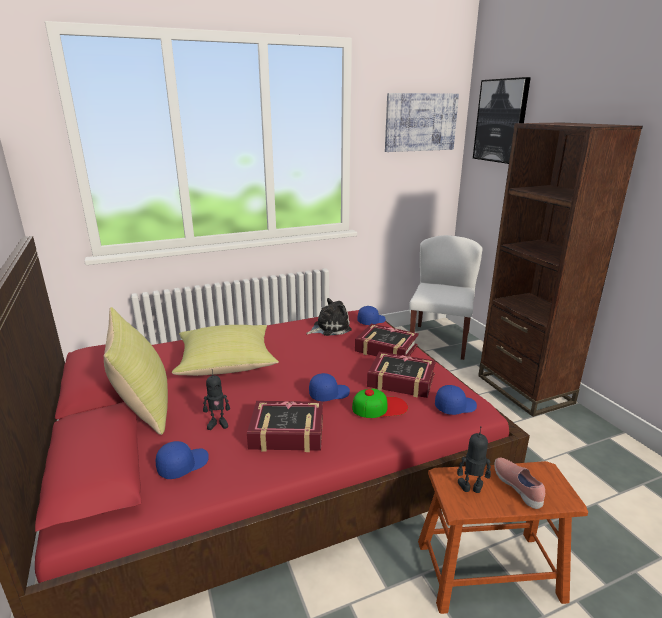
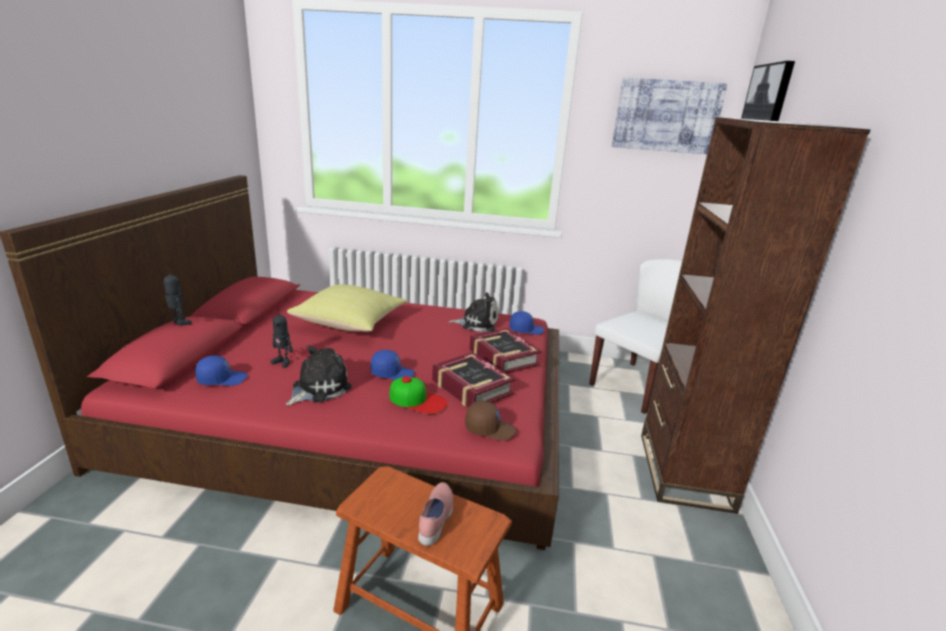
camera: 30 degrees right, 0 degrees up
(144, 406) = (255, 332): yellow pillow -> none
(287, 433) = (318, 388): book -> plush toy
(455, 406) = (489, 429): blue cap -> brown cap
(471, 489) = (391, 497): toy robot -> toy robot (179, 323)

